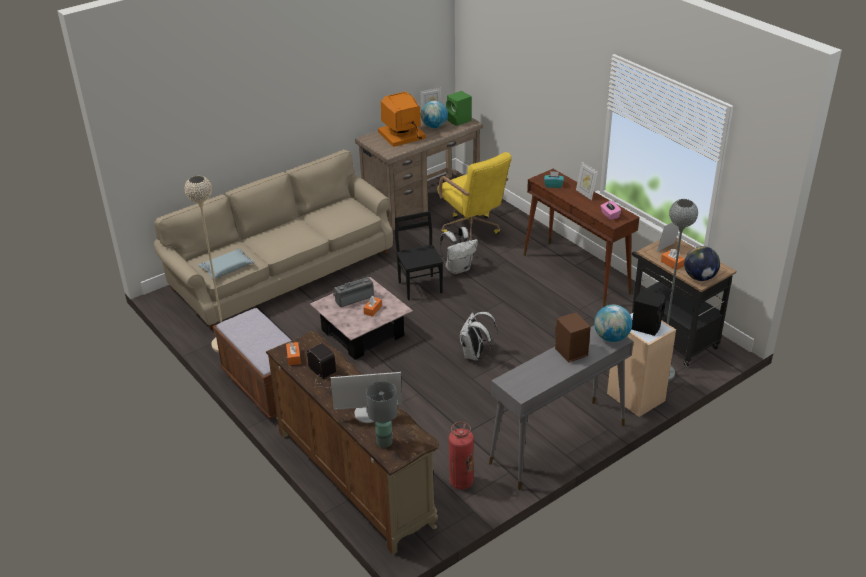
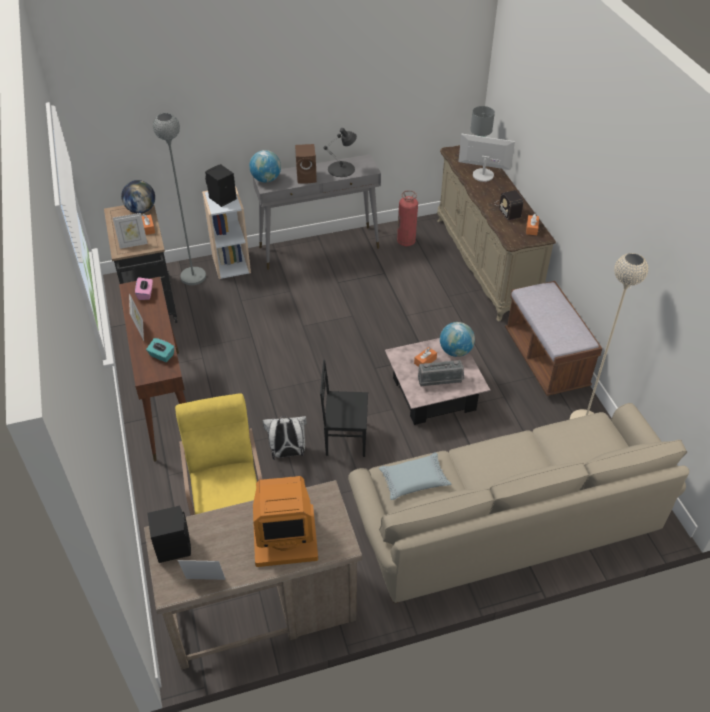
camera: 160 degrees left, 10 degrees up
(226, 267) = (585, 433): blue pillow -> blue pillow (414, 479)
(420, 287) = (345, 438): black chair -> black chair turned 90 degrees clockwise
(434, 126) = (222, 543): globe -> globe (455, 351)
(459, 121) = (173, 546): green speaker -> black speaker
(475, 355) = (336, 337): white backpack -> none
(539, 372) = (341, 169): none -> black table lamp

